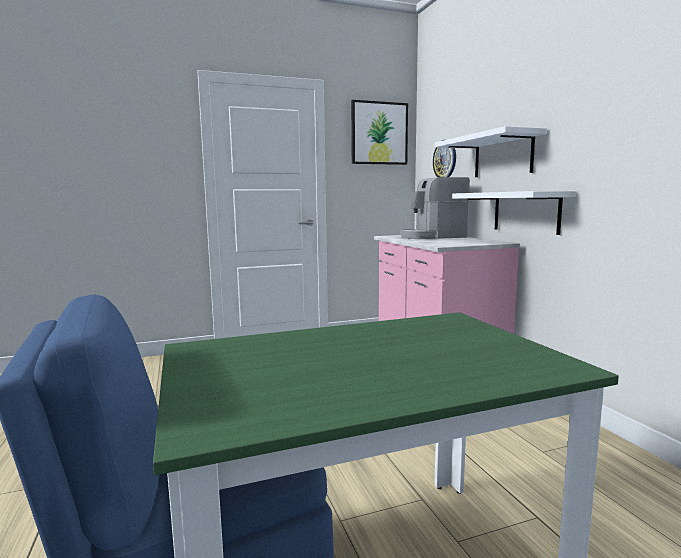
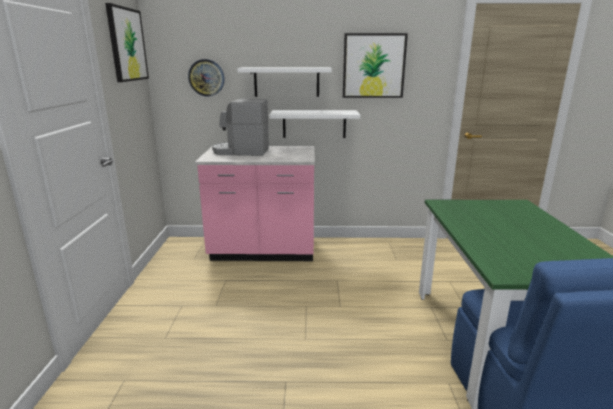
camera: 70 degrees left, 10 degrees up
(432, 237) = (241, 151): coffee machine -> coffee machine turned 90 degrees clockwise
(604, 115) = (373, 66): none -> picture

